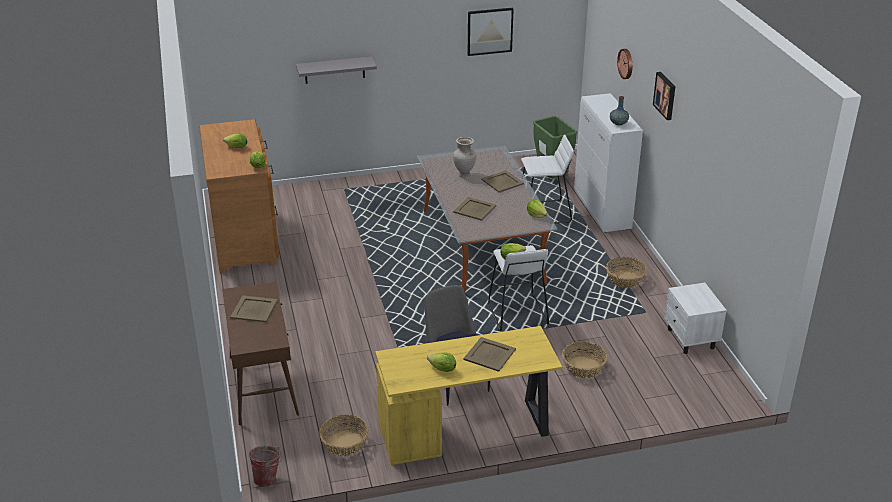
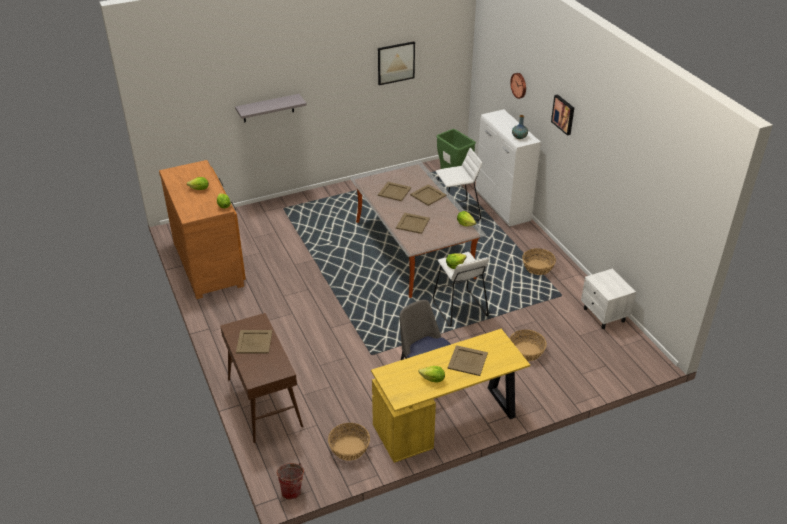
camera: 10 degrees left, 5 degrees up
(464, 174) = (394, 191): beige vase -> beige tray

